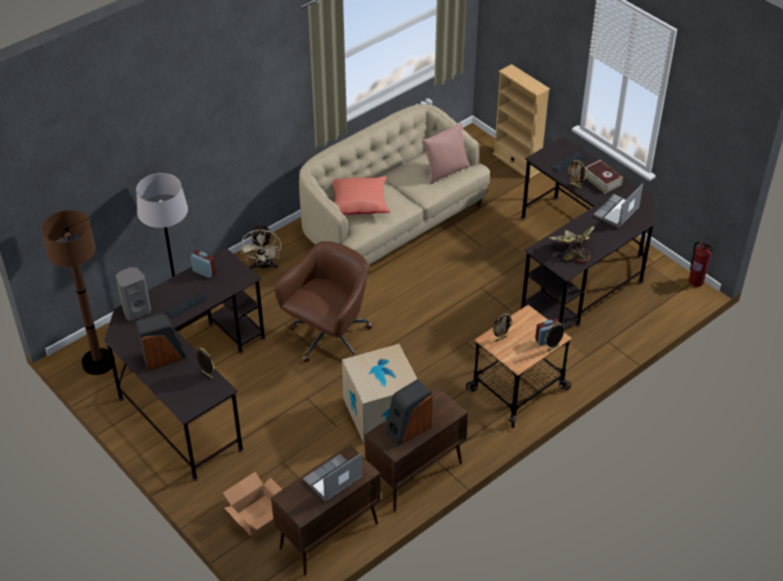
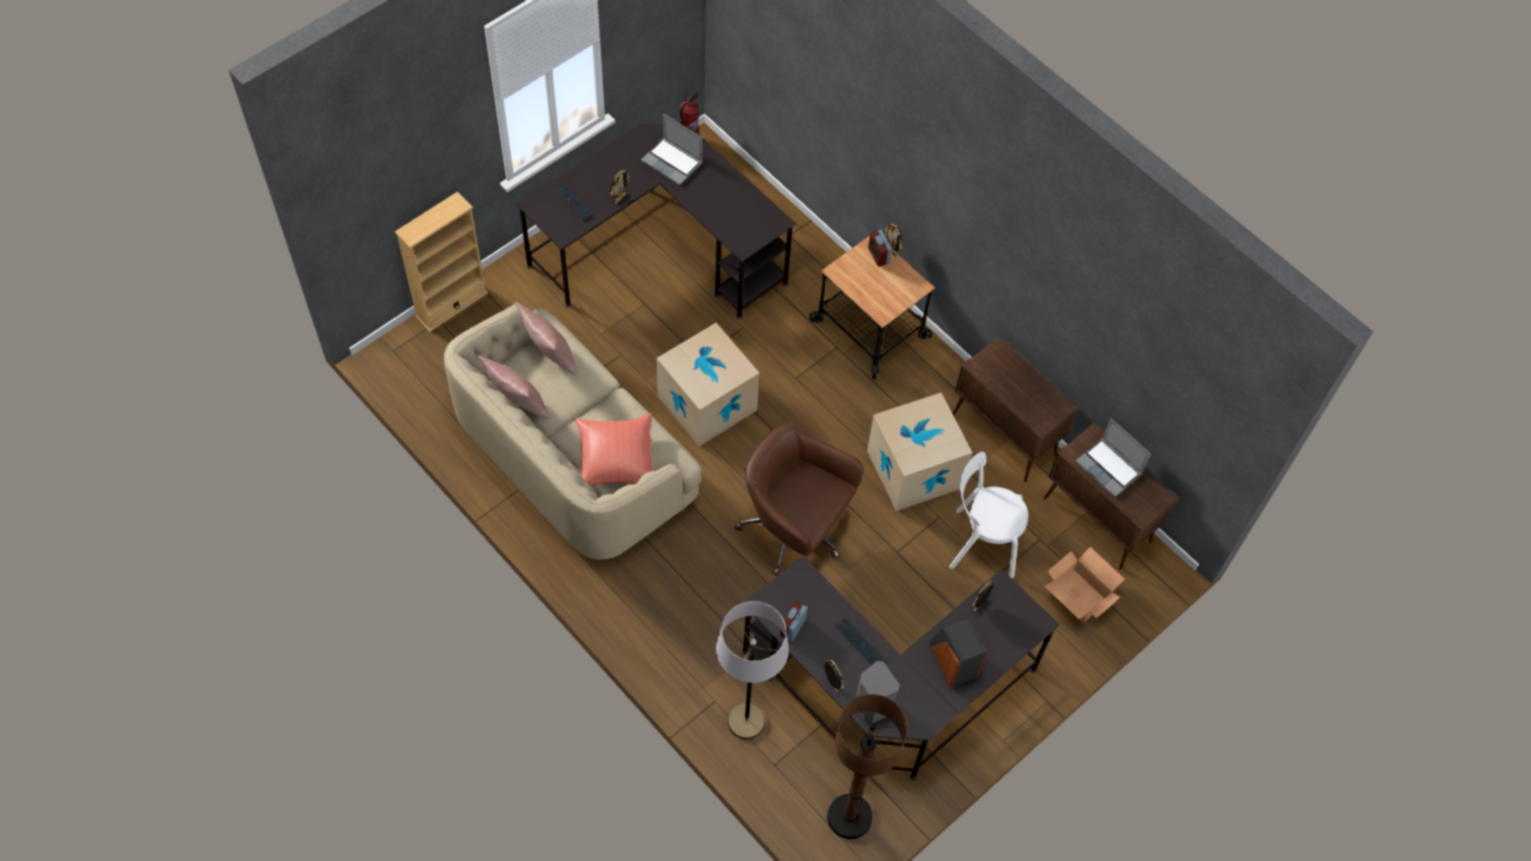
camera: 95 degrees left, 15 degrees up
(263, 266) = (658, 618): beige fan -> none
(312, 451) = (980, 542): none -> white chair
(406, 159) = (517, 403): none -> pink pillow
(408, 429) = (1029, 394): speaker -> none
(440, 291) = (707, 403): none -> cardboard box
(500, 338) = (879, 300): picture frame -> picture frame (831, 685)
(570, 251) = (744, 214): potted plant -> none
(602, 180) = (610, 170): book -> none

